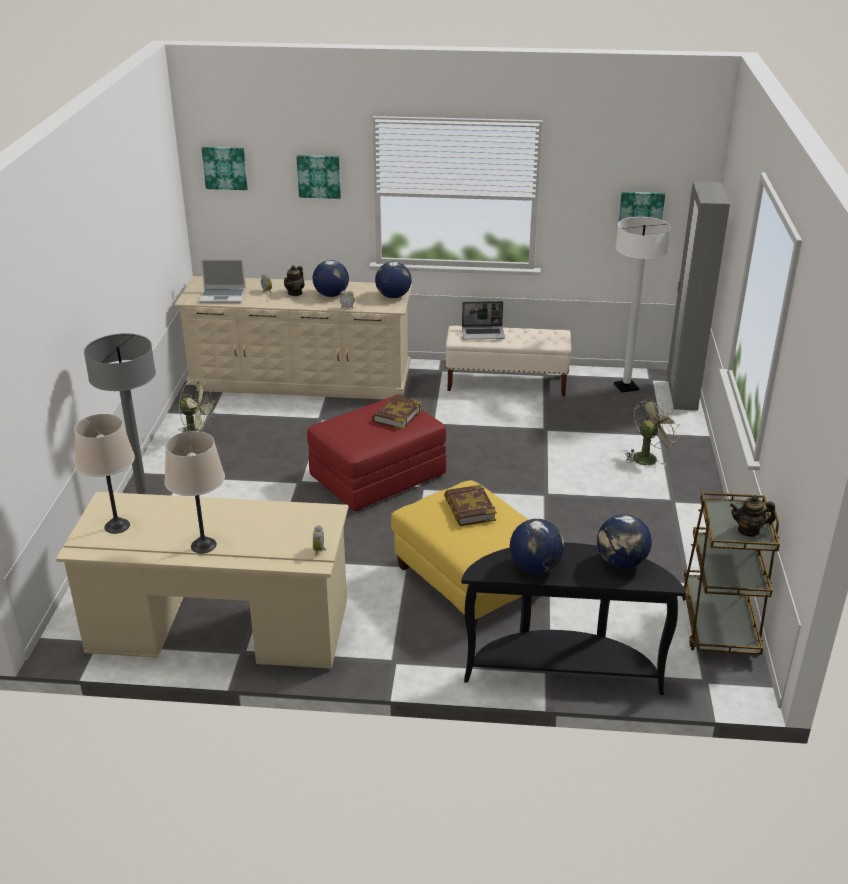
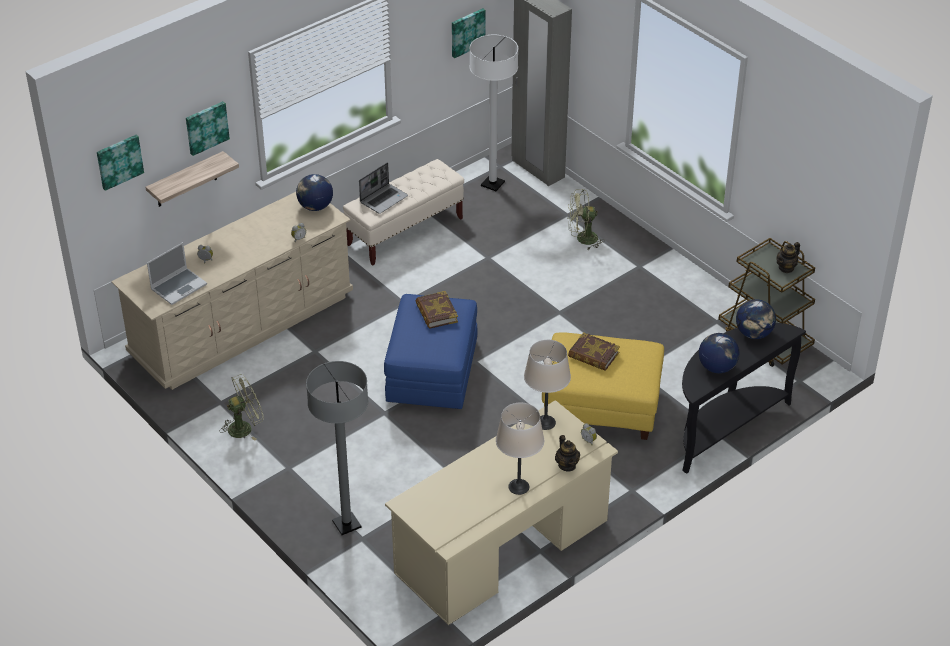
camera: 45 degrees left, 10 degrees up
(117, 526) = (444, 514): beige table lamp -> beige table lamp (545, 422)
(293, 222) = (186, 180): none -> shelf
(295, 293) = (232, 248): teapot -> teapot (567, 465)
(331, 295) = (264, 233): globe -> none
(378, 476) = (432, 371): red ottoman -> blue ottoman
(647, 456) = (582, 239): green fan -> green fan turned 105 degrees counterclockwise

